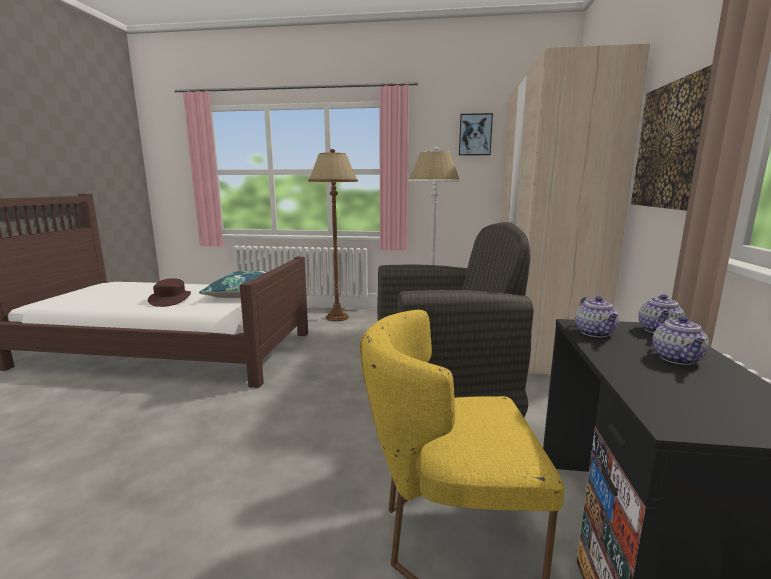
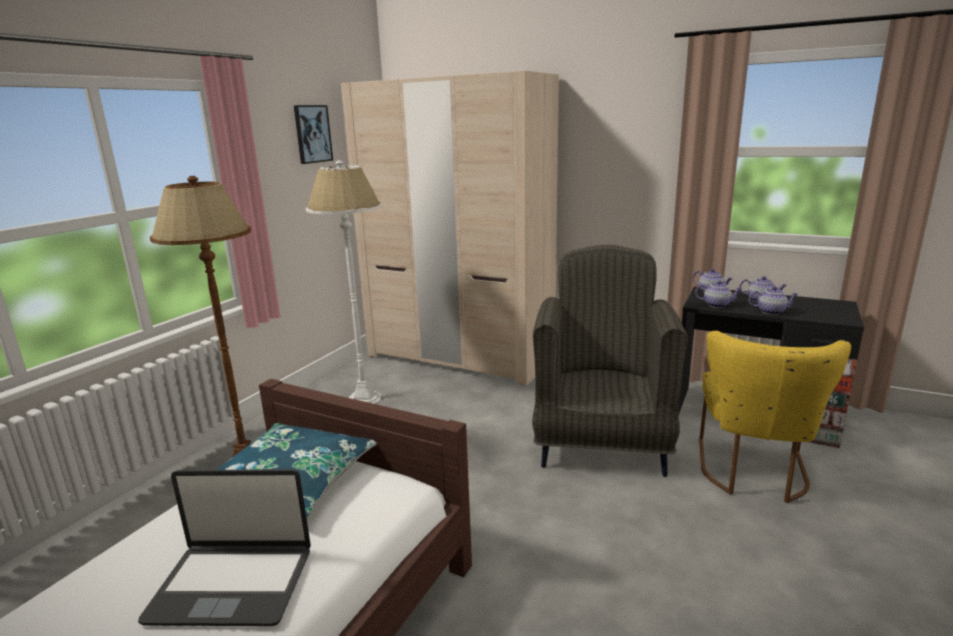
camera: 70 degrees left, 5 degrees up
(170, 299) = (233, 584): brown hat -> laptop
(620, 363) = (771, 311): none -> teapot
(672, 146) = (614, 164): picture -> none

